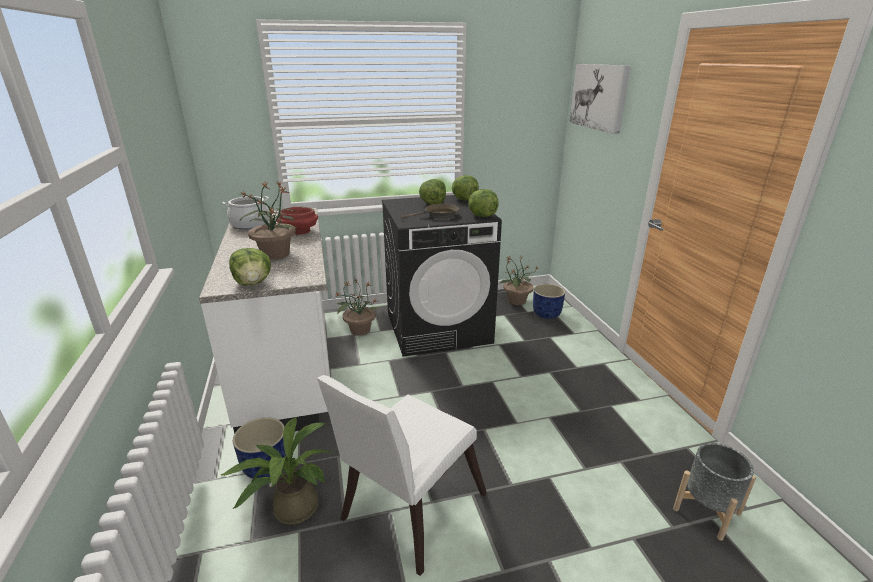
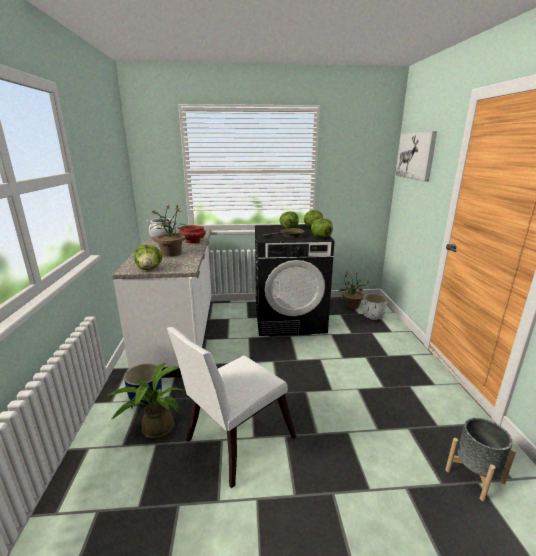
camera: 10 degrees right, 5 degrees down
(359, 330) = (233, 316): potted plant -> none
(547, 314) = (373, 316): blue planter -> white planter

